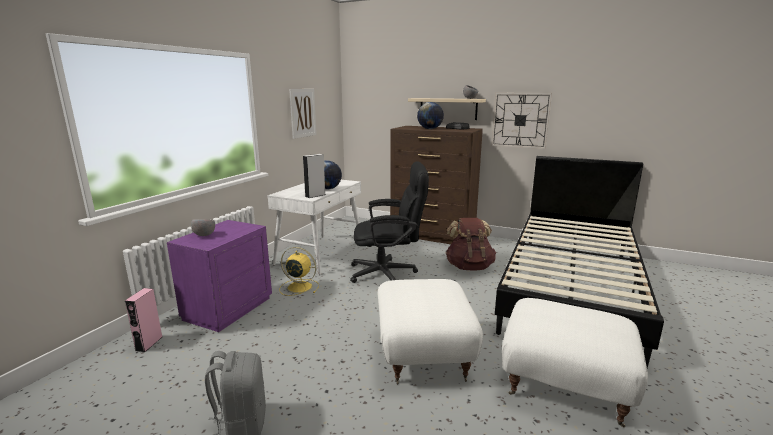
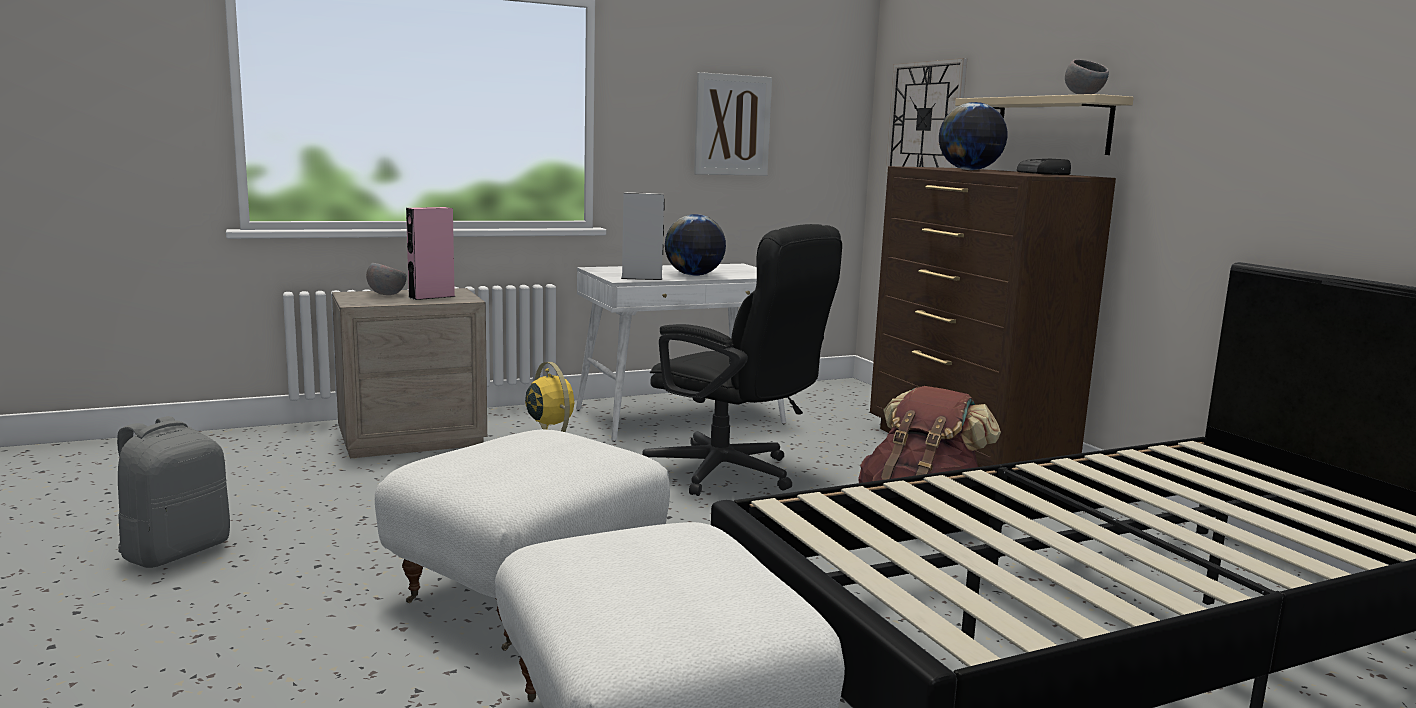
camera: 40 degrees right, 5 degrees down
(149, 344) = (267, 442): pink speaker -> pink speaker (431, 297)
(227, 308) = (412, 438): purple nightstand -> beige nightstand
(520, 120) = (1211, 156): wall clock -> wall clock (926, 119)

